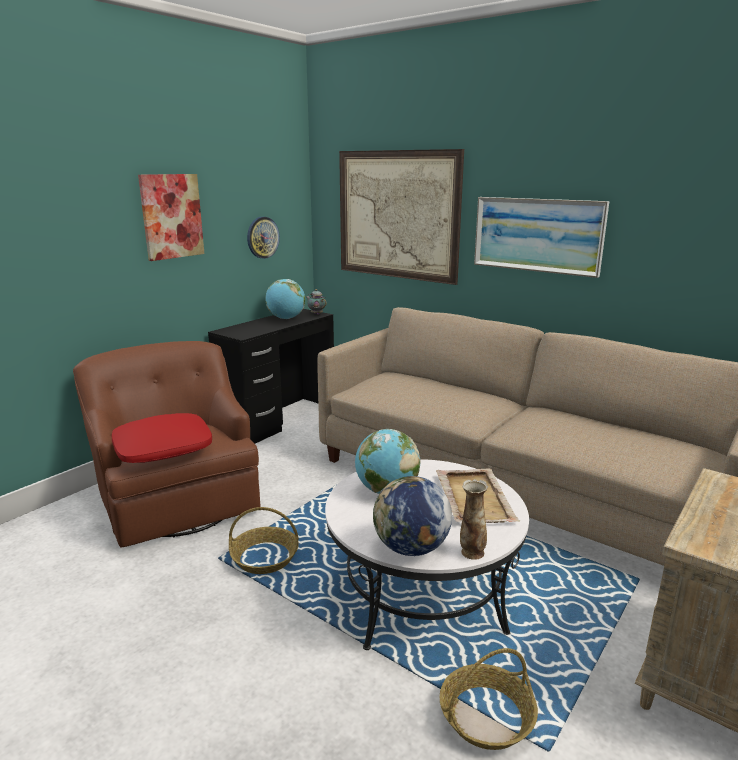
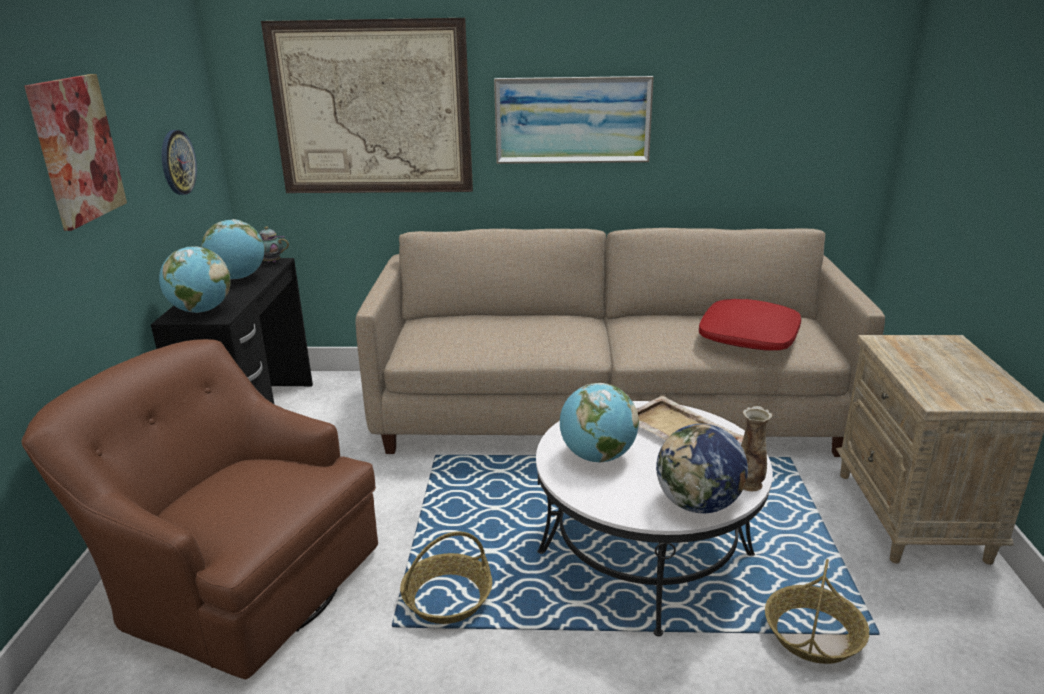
camera: 35 degrees left, 5 degrees up
(163, 448) = (257, 512): red pillow -> red pillow (747, 337)
(240, 330) = (201, 311): none -> globe

